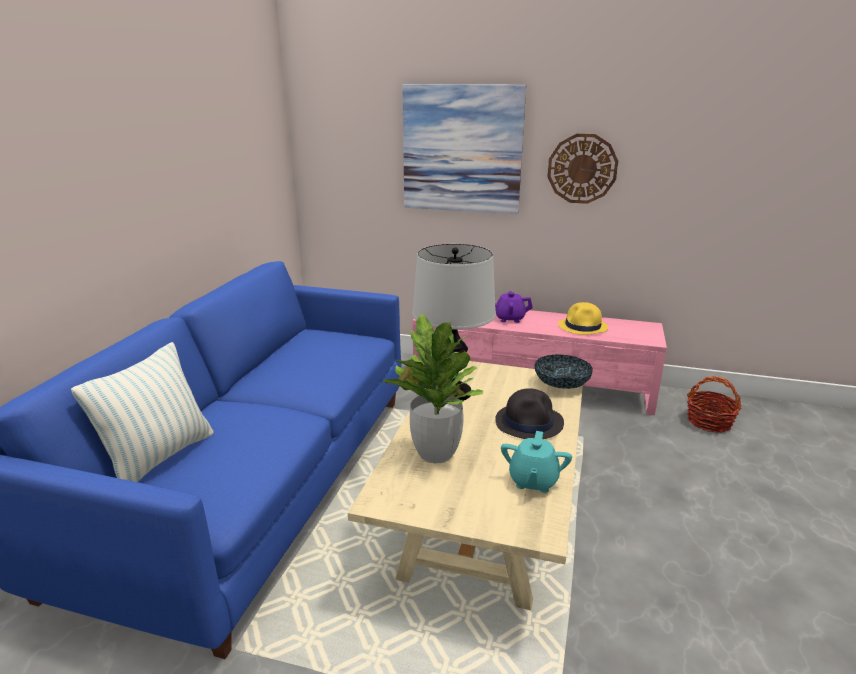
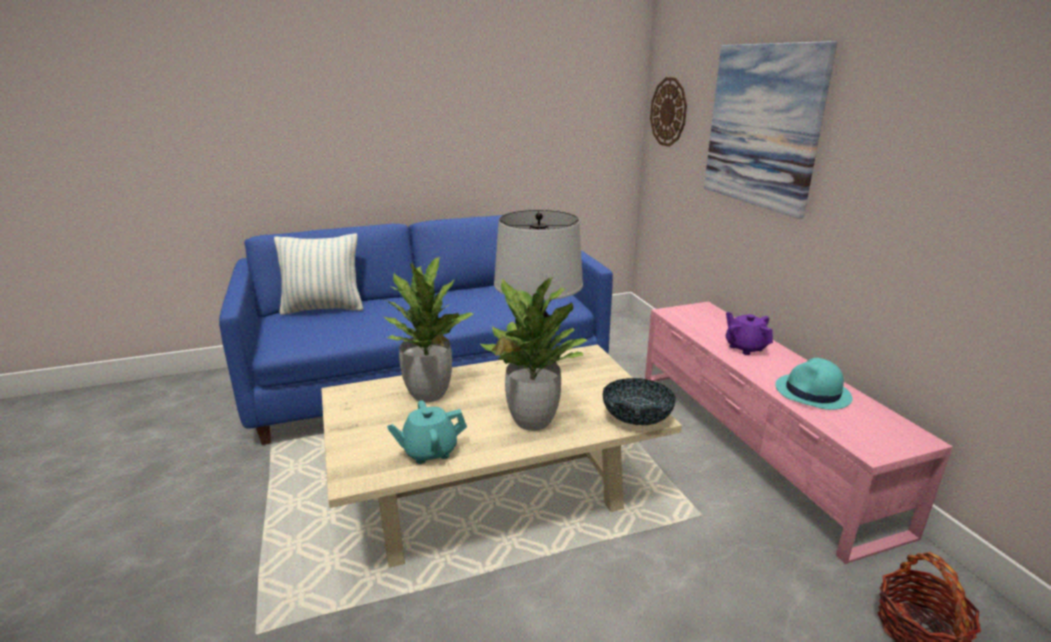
camera: 55 degrees right, 0 degrees up
(529, 422) = (532, 421): black hat -> potted plant
(582, 169) = (885, 168): wall clock -> wall clock (668, 112)
(583, 327) = (812, 393): yellow hat -> turquoise hat

